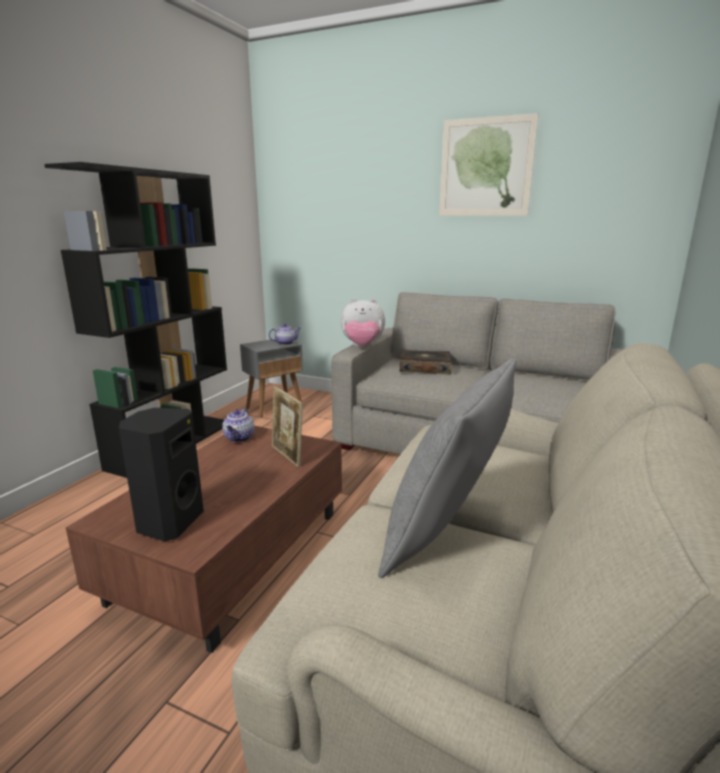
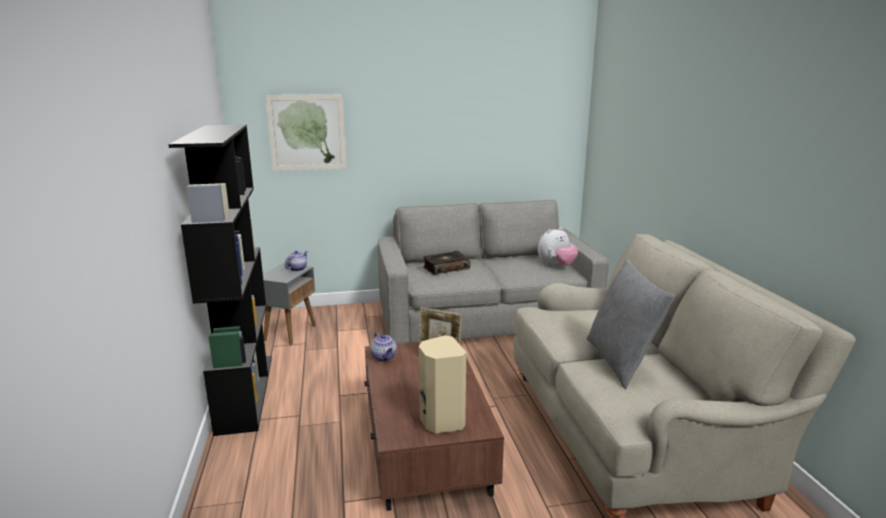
camera: 35 degrees left, 0 degrees up
(168, 522) = (441, 421): black speaker -> beige speaker
(362, 346) = (398, 260): plush toy -> plush toy (556, 265)
(485, 167) = (452, 103): picture -> picture (307, 132)

